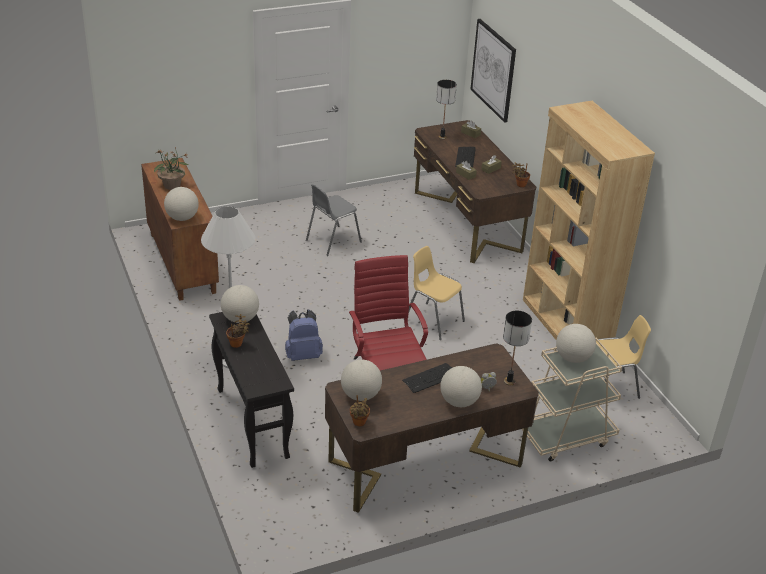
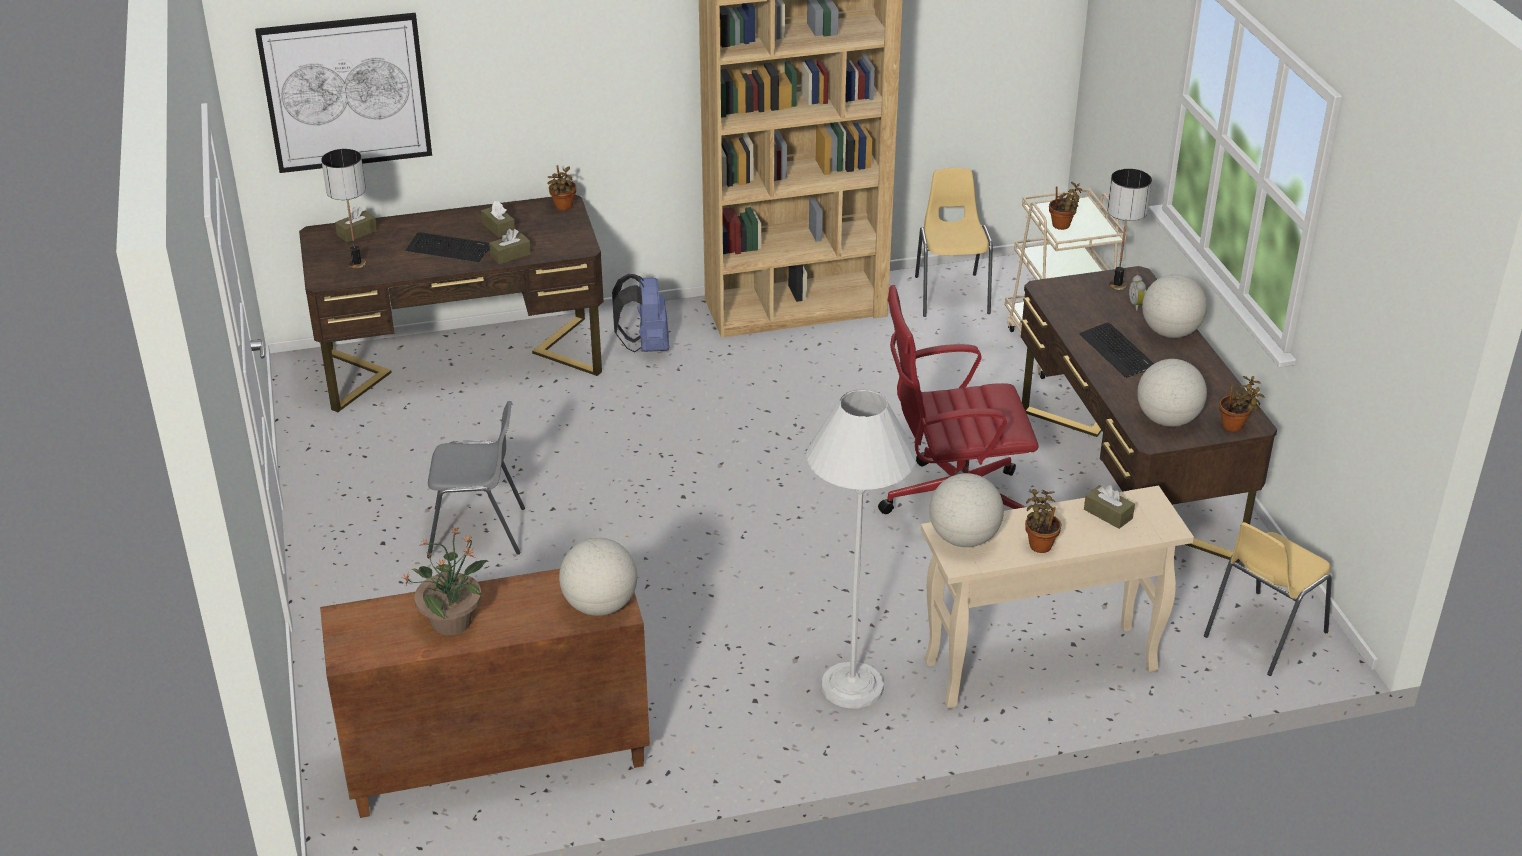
camera: 80 degrees left, 0 degrees up
(251, 422) = (1038, 667): black console table -> beige console table
(265, 368) = (1108, 514): none -> brown tissue box
(303, 355) = (848, 594): blue backpack -> blue backpack (646, 346)
(332, 241) = (478, 532): grey chair -> grey chair turned 60 degrees counterclockwise
(433, 320) = (765, 435): yellow chair -> yellow chair (1263, 634)
(573, 358) = (1062, 226): globe -> potted plant

